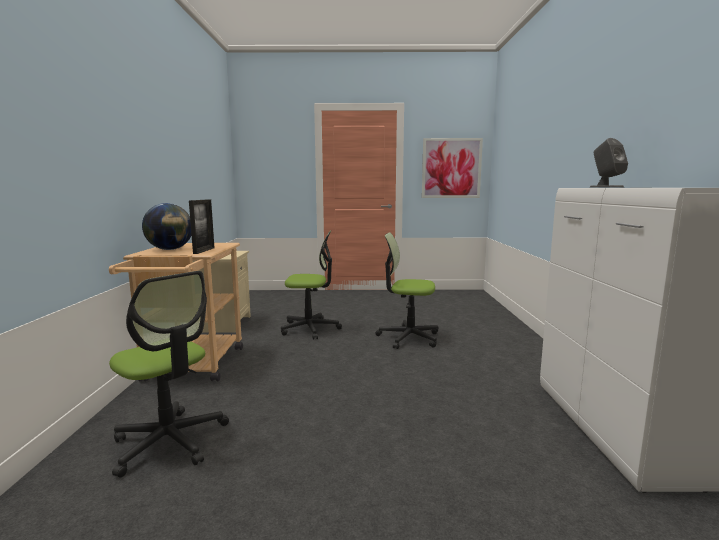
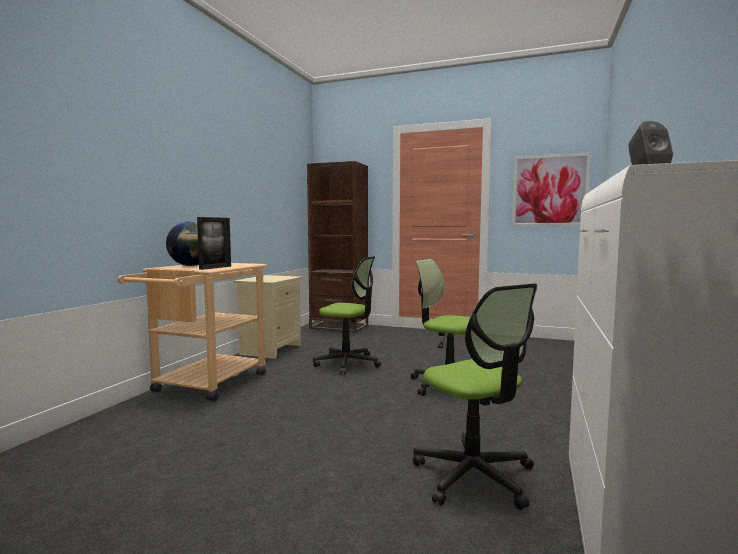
camera: 20 degrees right, 5 degrees down
(170, 441) = (123, 449): office chair -> office chair (474, 476)
(270, 294) = (339, 327): none -> brown bookcase

